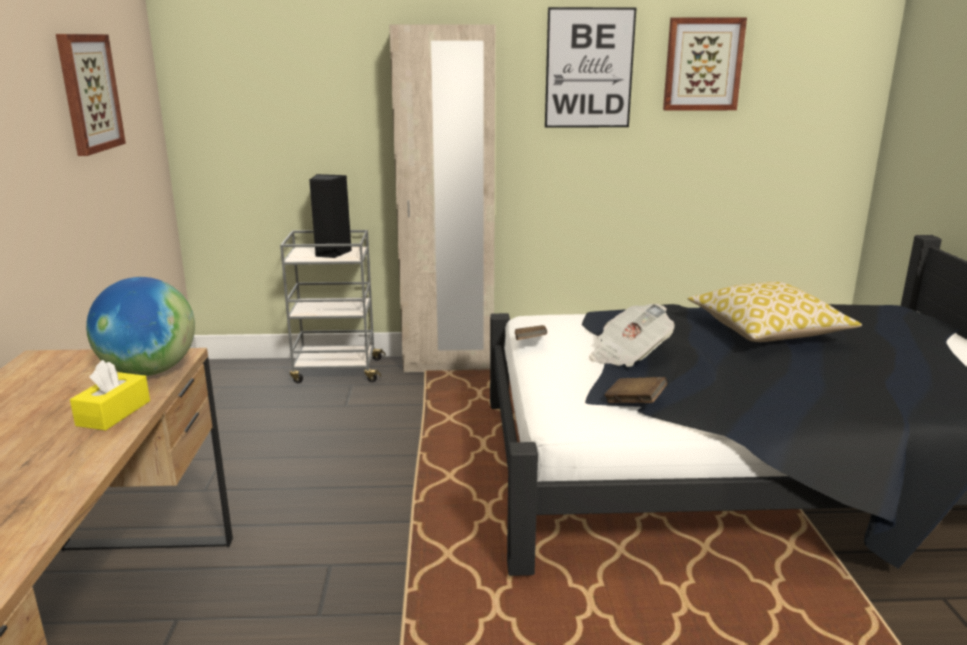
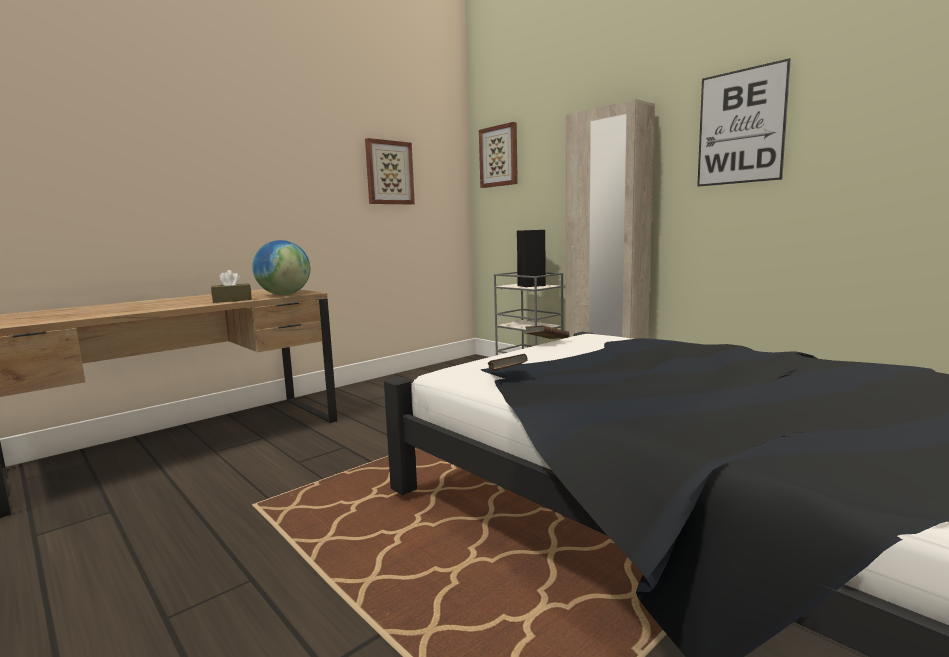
camera: 50 degrees right, 10 degrees down
(114, 413) = (232, 300): yellow tissue box -> brown tissue box
(628, 355) = (592, 359): newspaper -> none
(703, 64) = (875, 101): picture -> picture (499, 156)
(767, 332) = (774, 371): pillow -> none

